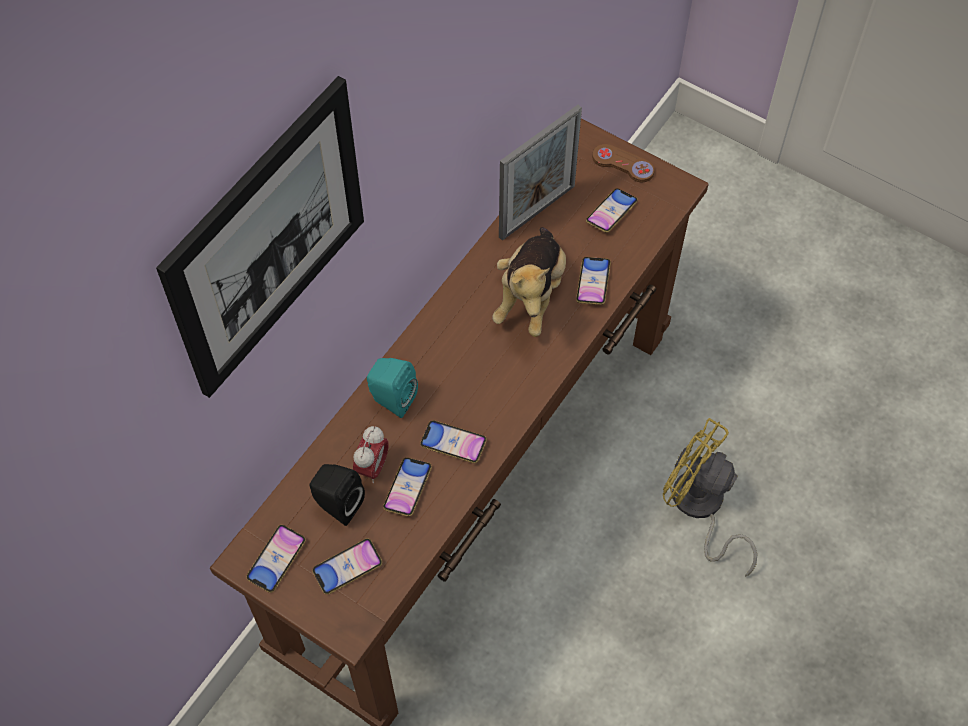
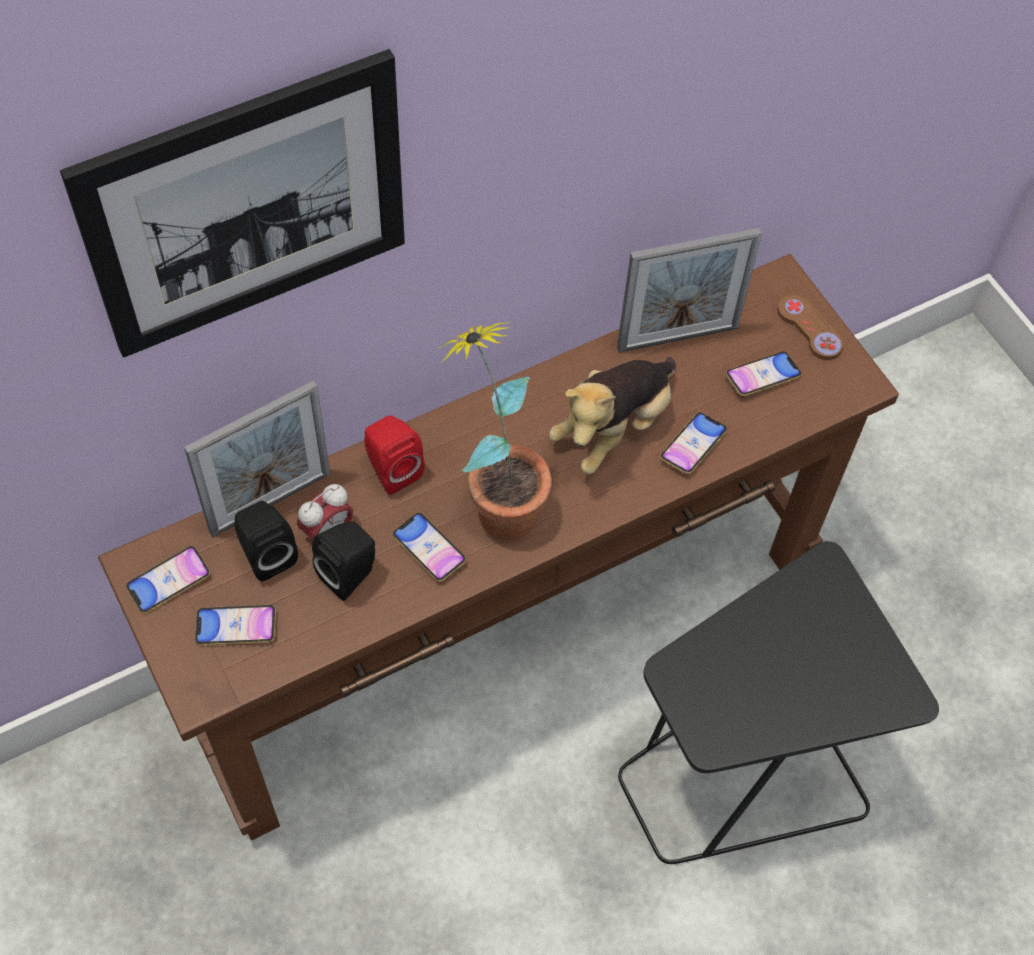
camera: 25 degrees right, 0 degrees up
(316, 466) = (270, 503): none -> picture frame
(391, 399) = (391, 469): turquoise speaker -> red speaker
(407, 488) = (351, 574): phone -> black speaker
(480, 385) = (497, 499): none -> potted plant
(699, 508) = (740, 774): yellow fan -> black side table

